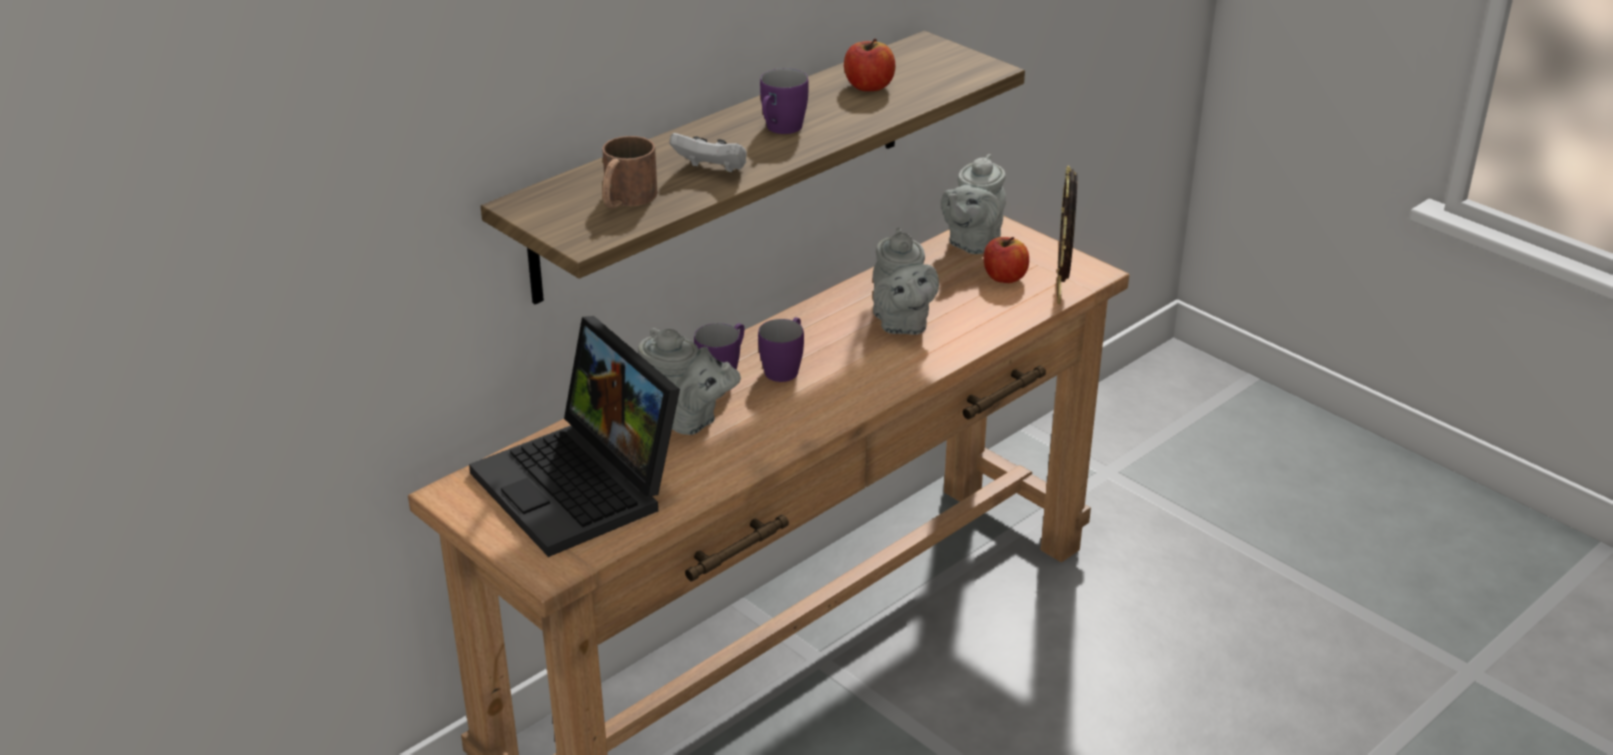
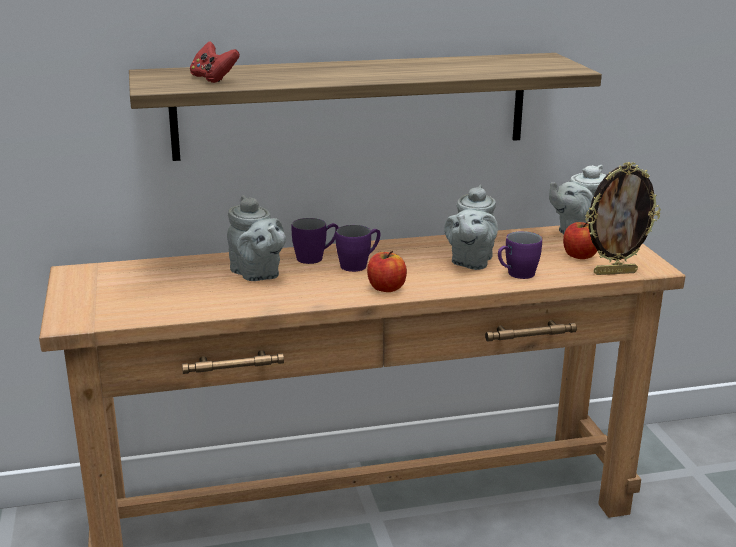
camera: 30 degrees right, 10 degrees down
(583, 487) = (149, 289): laptop -> none
(625, 200) = (213, 79): brown mug -> red game controller
(712, 170) = (292, 77): white game controller -> none
(780, 130) = (371, 71): purple mug -> purple mug (516, 275)
(869, 86) = (469, 65): apple -> apple (386, 288)
(1061, 292) = (614, 272): picture frame -> picture frame turned 135 degrees counterclockwise

